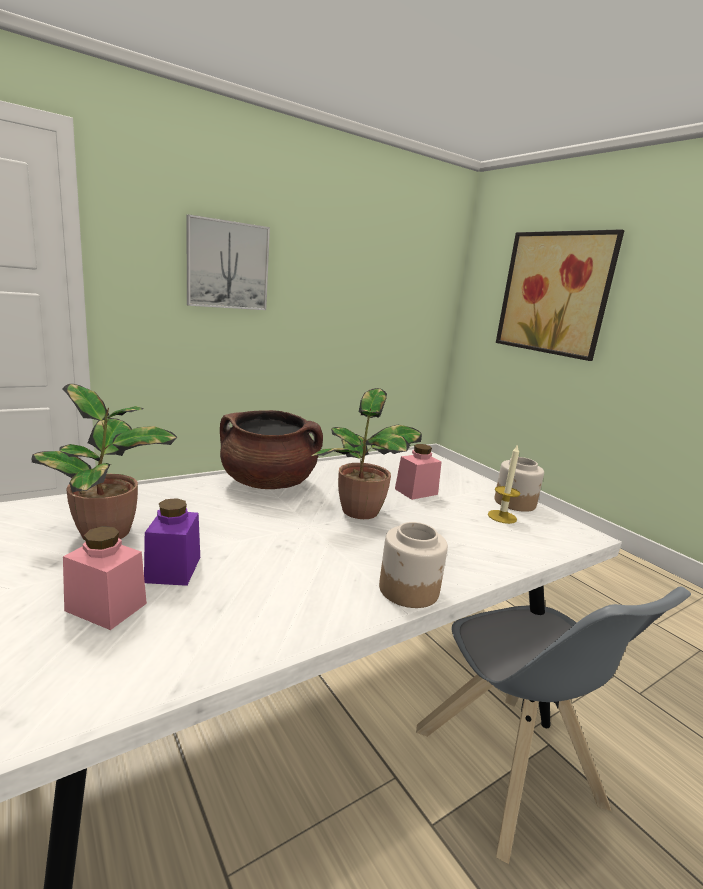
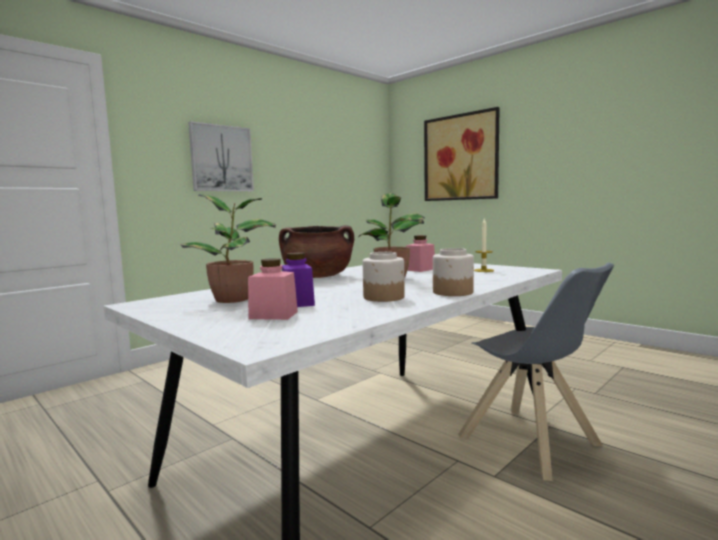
camera: 10 degrees left, 10 degrees down
(515, 503) = (487, 266): jar -> jar (384, 297)

